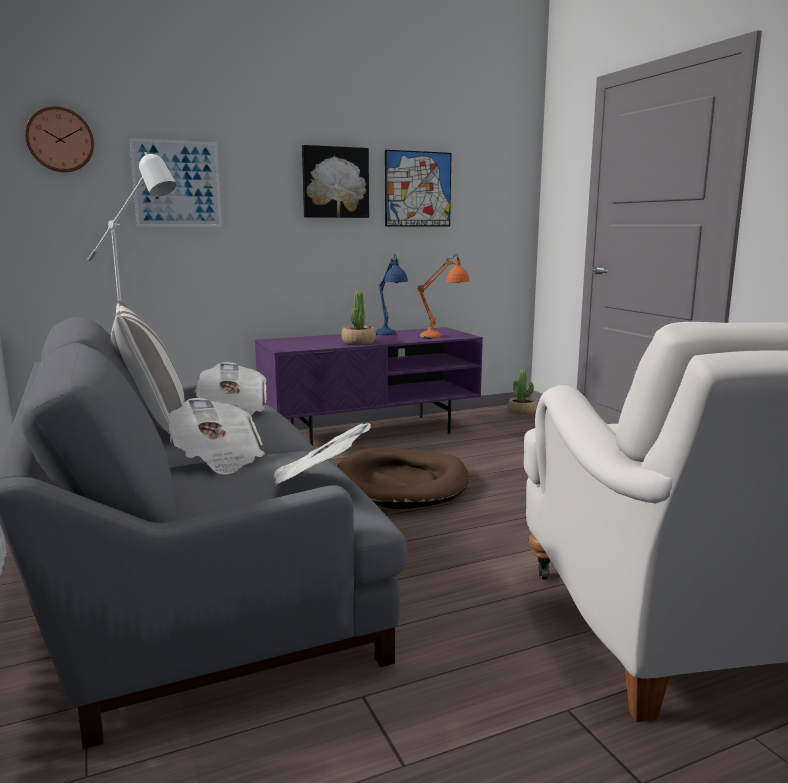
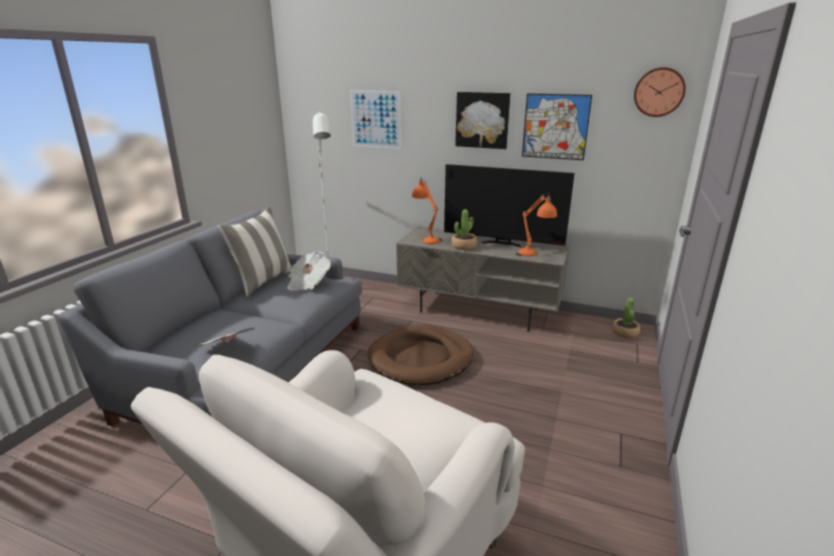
camera: 45 degrees right, 10 degrees up
(60, 140) = (316, 92): wall clock -> wall clock (659, 92)
(218, 459) = (231, 316): newspaper -> none
(299, 344) = (426, 238): none -> orange table lamp
(371, 432) = (480, 310): purple tv stand -> grey tv stand
(389, 335) = (502, 243): blue table lamp -> television

